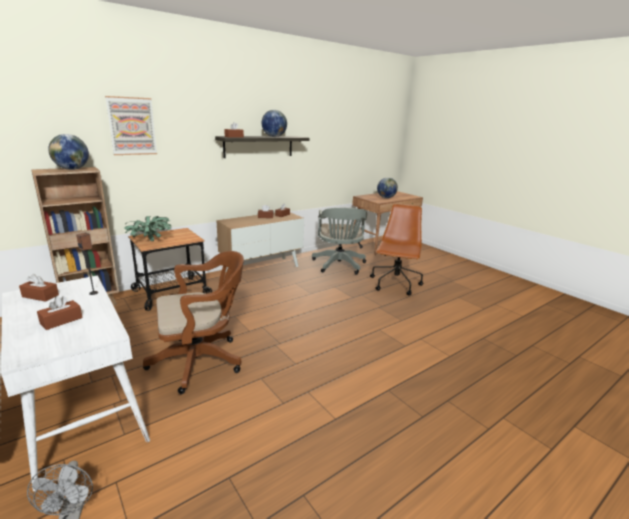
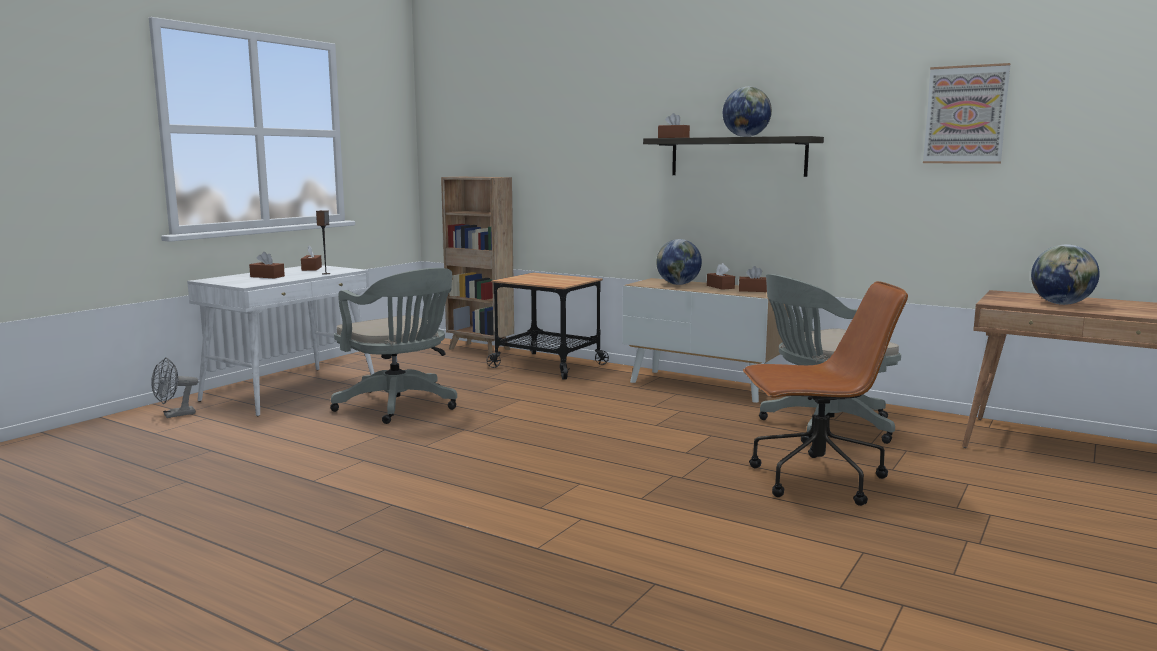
camera: 70 degrees right, 10 degrees down
(72, 169) = (480, 176): globe -> globe (678, 284)
(132, 126) = (558, 127): picture -> picture (965, 115)
(150, 242) = (523, 278): potted plant -> none
(201, 361) = (400, 406): brown office chair -> grey office chair

